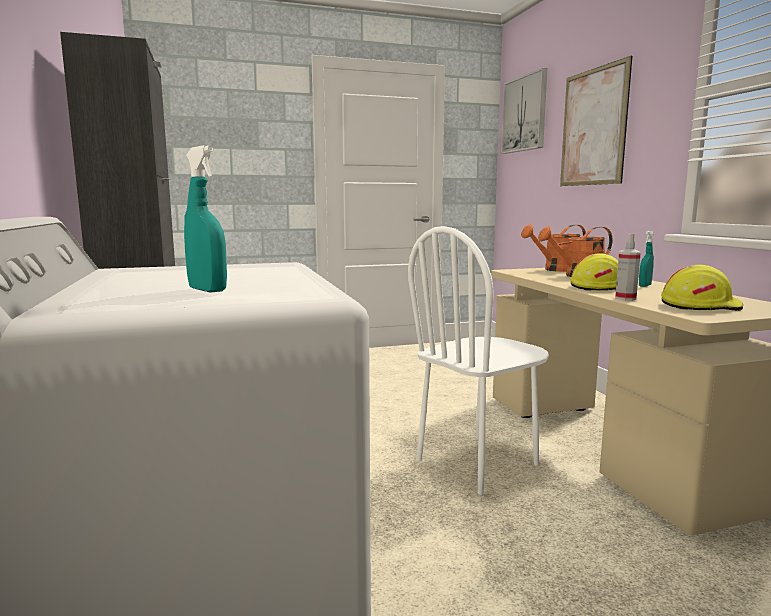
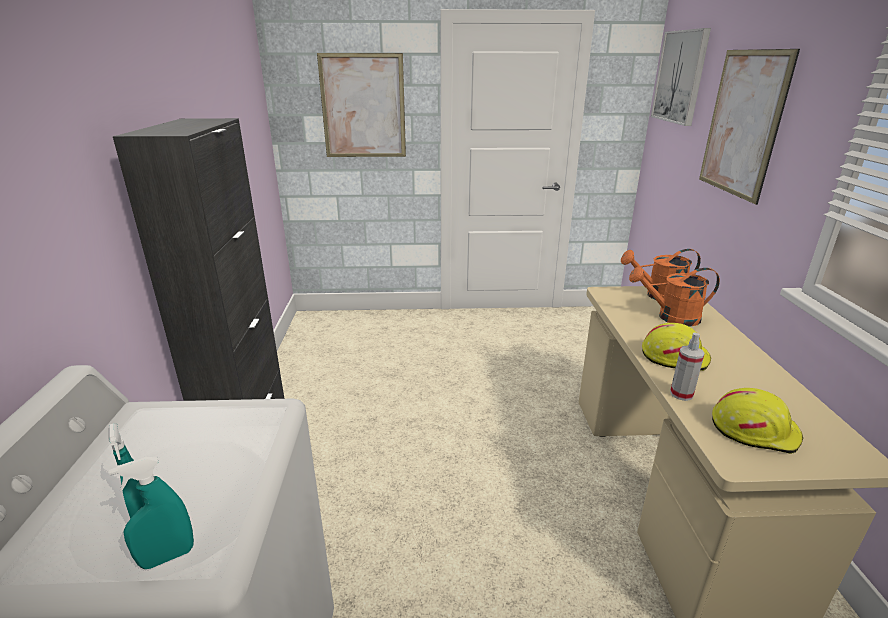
camera: 15 degrees right, 15 degrees up
(237, 139) = (363, 106): none -> picture
(478, 462) = (526, 491): white chair -> none
(644, 286) = (729, 358): turquoise spray bottle -> turquoise spray bottle (167, 557)

